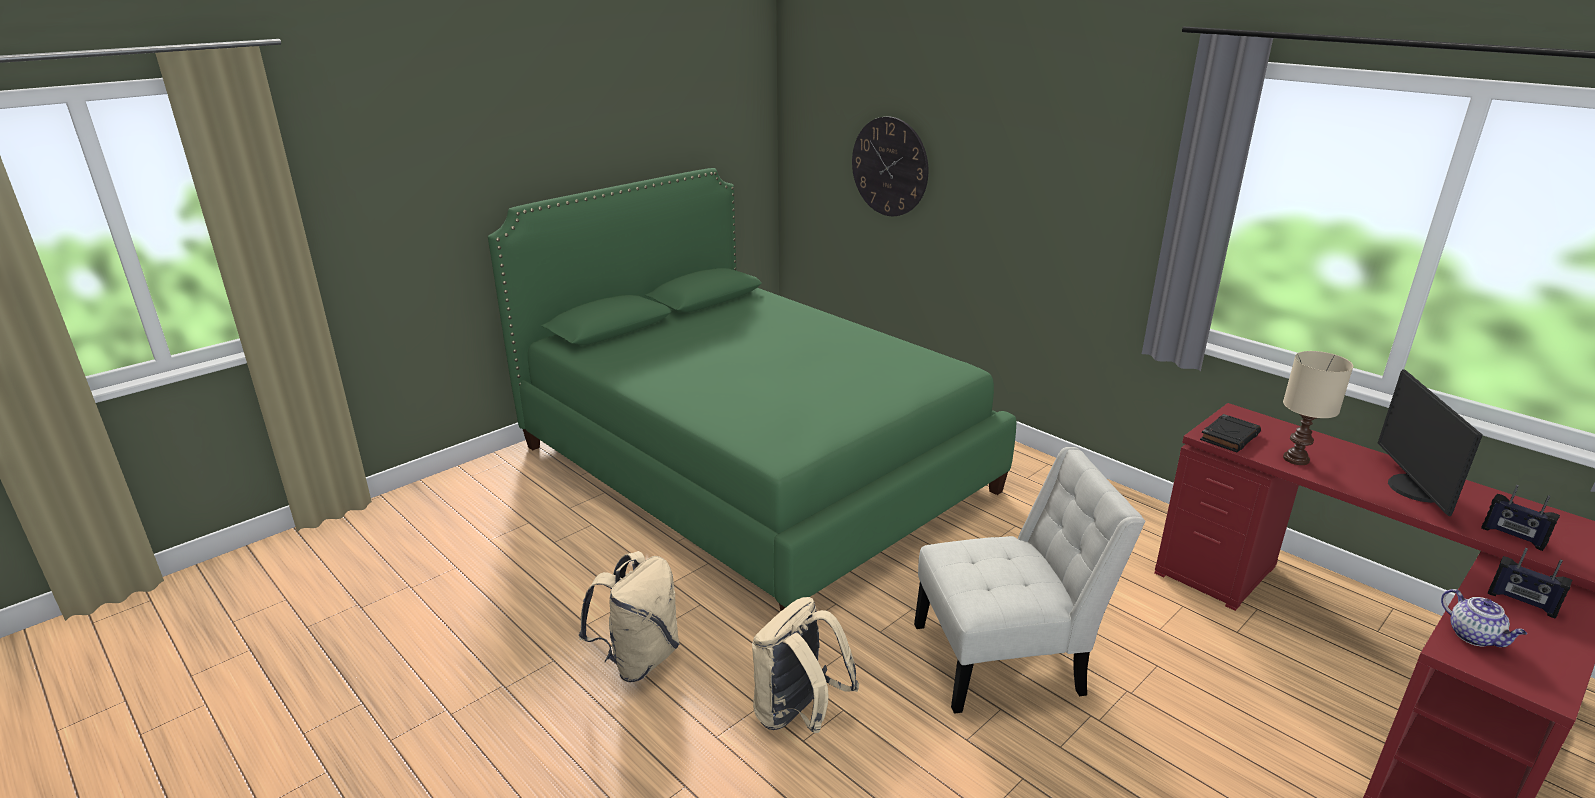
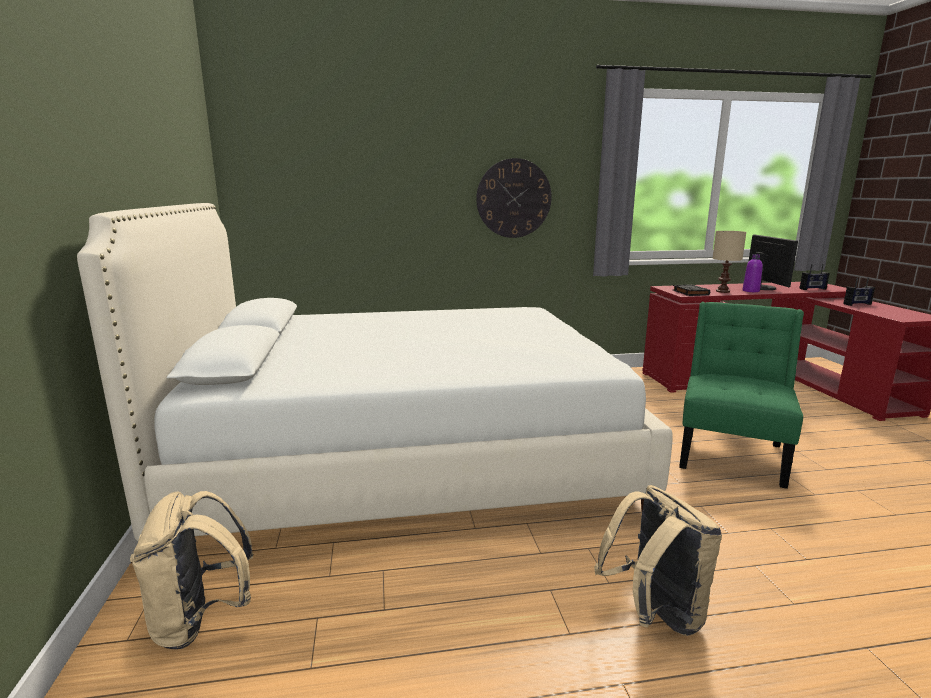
camera: 55 degrees left, 10 degrees down
(753, 467) = (406, 456): green bed -> white bed
(798, 715) = (772, 550): beige backpack -> beige backpack (201, 620)
(889, 167) = (362, 193): wall clock -> wall clock (513, 198)
(1007, 657) = (731, 453): white chair -> green chair
(1354, 481) = (750, 291): none -> purple bottle
(1413, 488) = (763, 288): monitor -> monitor turned 135 degrees counterclockwise
(1474, 637) = (888, 314): teapot -> none

